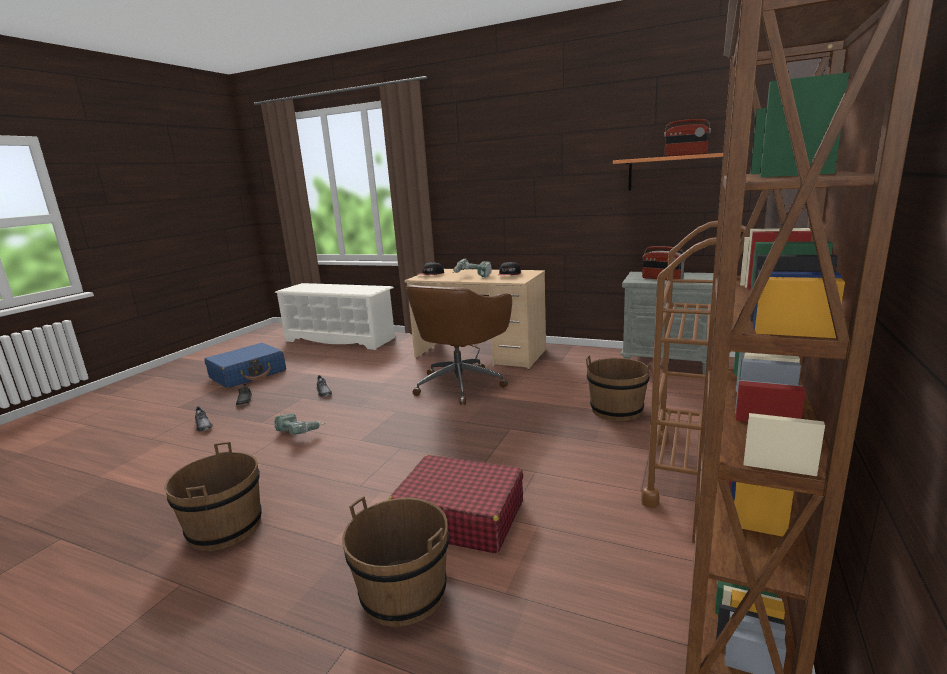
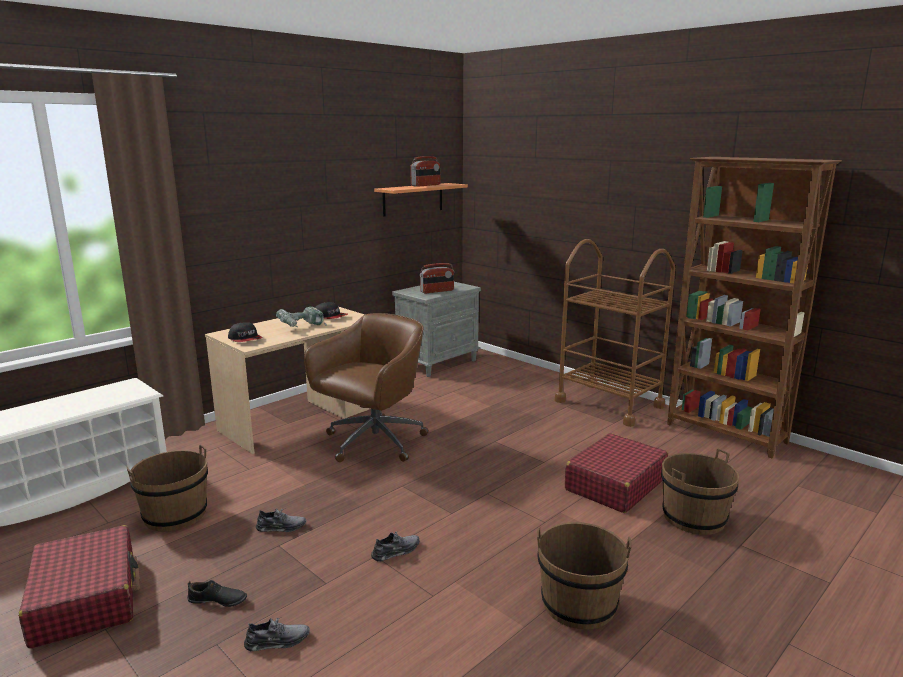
camera: 70 degrees left, 0 degrees up
(248, 374) = (86, 599): blue suitcase -> red suitcase
(300, 433) = (396, 551): power drill -> grey shoe
(461, 384) = (373, 443): brown office chair -> brown office chair turned 105 degrees counterclockwise
(616, 410) = (501, 399): brown bucket -> brown bucket (175, 515)

